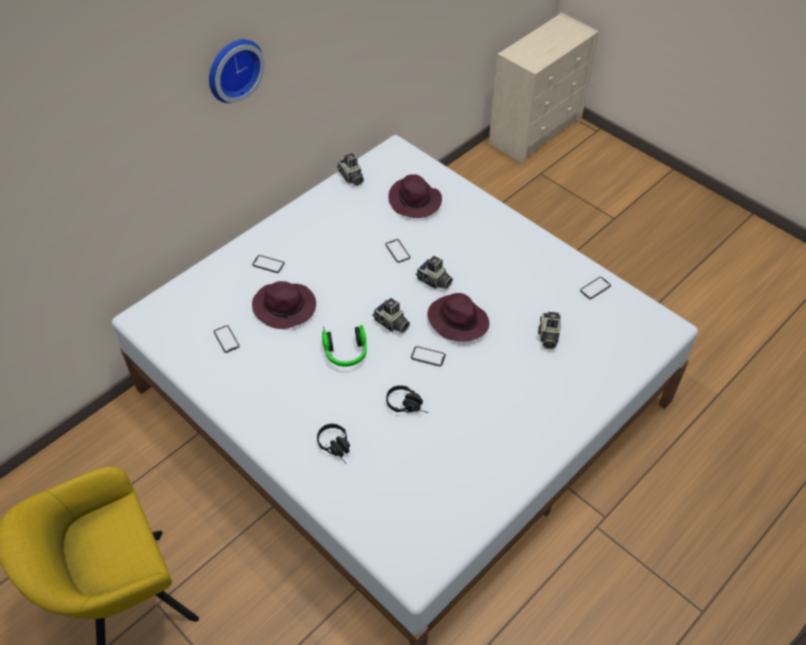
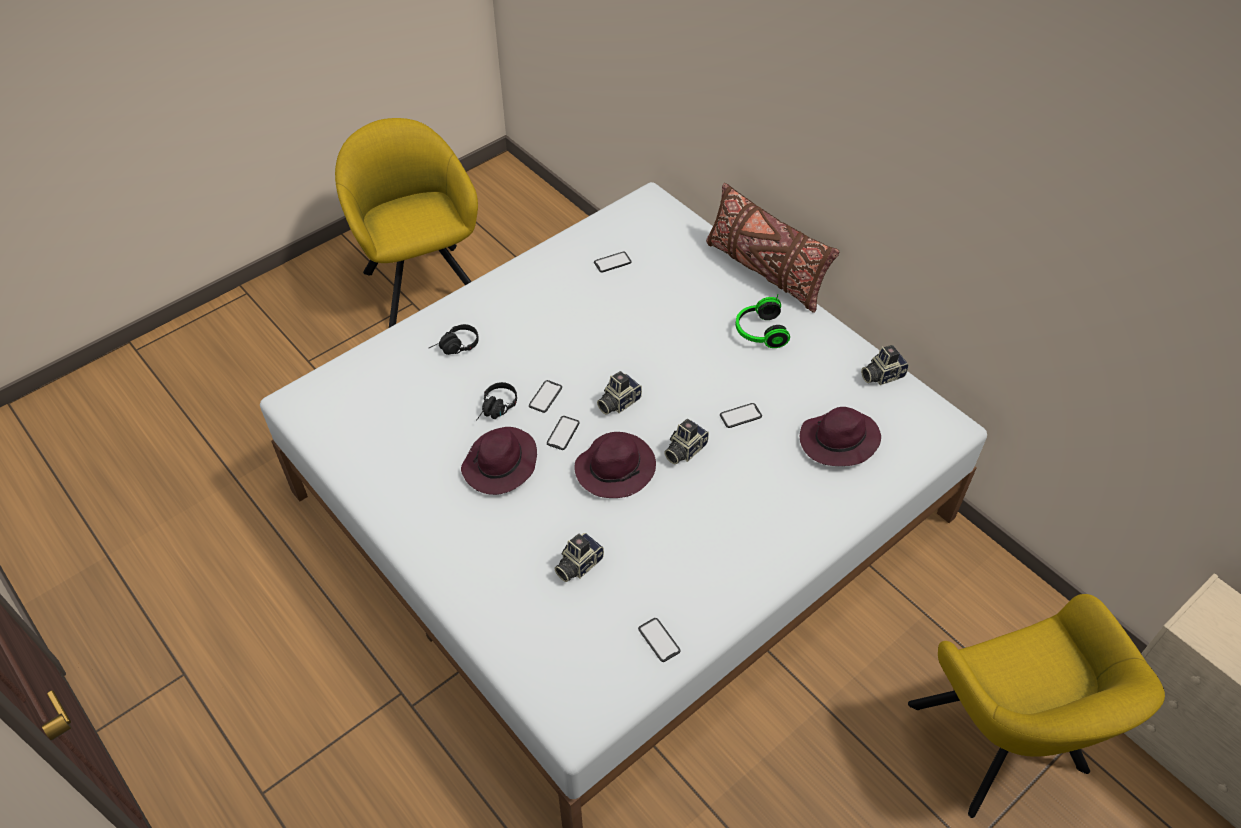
camera: 95 degrees right, 0 degrees up
(232, 69) = (845, 107): wall clock -> none
(241, 239) = (764, 271): none -> brown pillow
(268, 264) = (722, 294): phone -> phone (545, 397)
(285, 307) = (653, 309): purple hat -> purple hat (500, 465)
(346, 354) = (578, 359): headphones -> headphones (759, 332)
(548, 336) = (577, 564): camera -> camera turned 60 degrees counterclockwise
(551, 201) = (1002, 746): none -> yellow armchair

